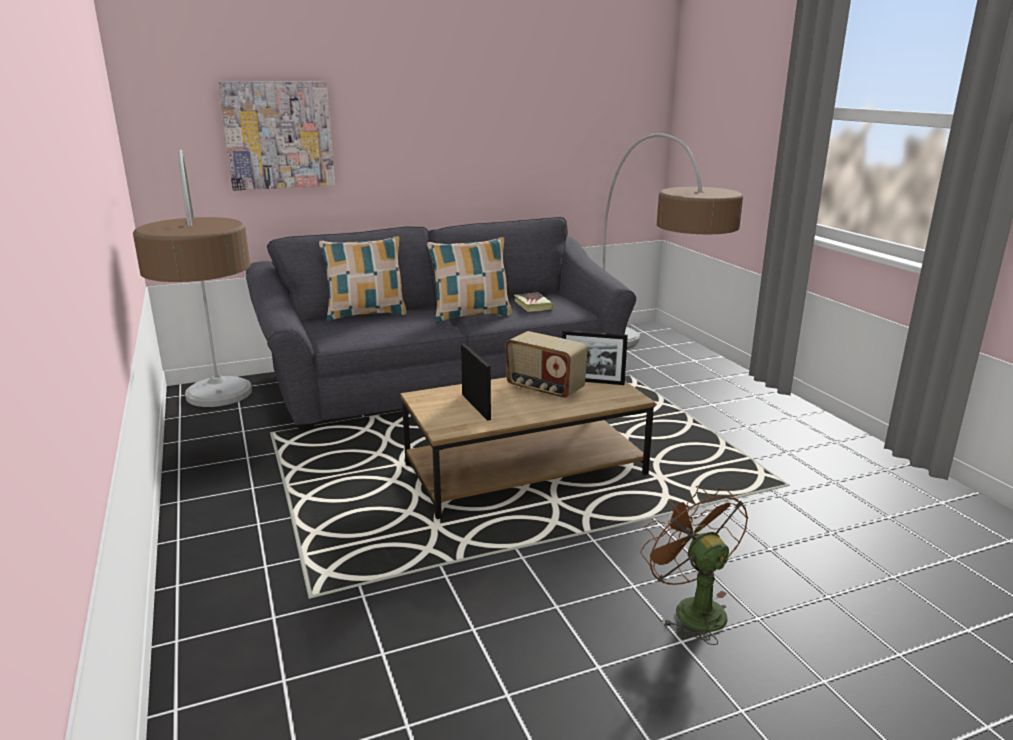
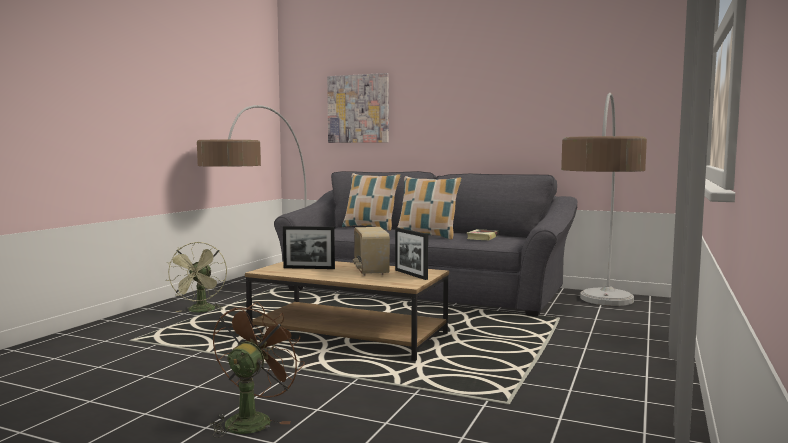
camera: 45 degrees right, 15 degrees down
(272, 510) = (200, 311): none -> green fan
(476, 406) = (309, 268): picture frame -> picture frame turned 75 degrees clockwise

